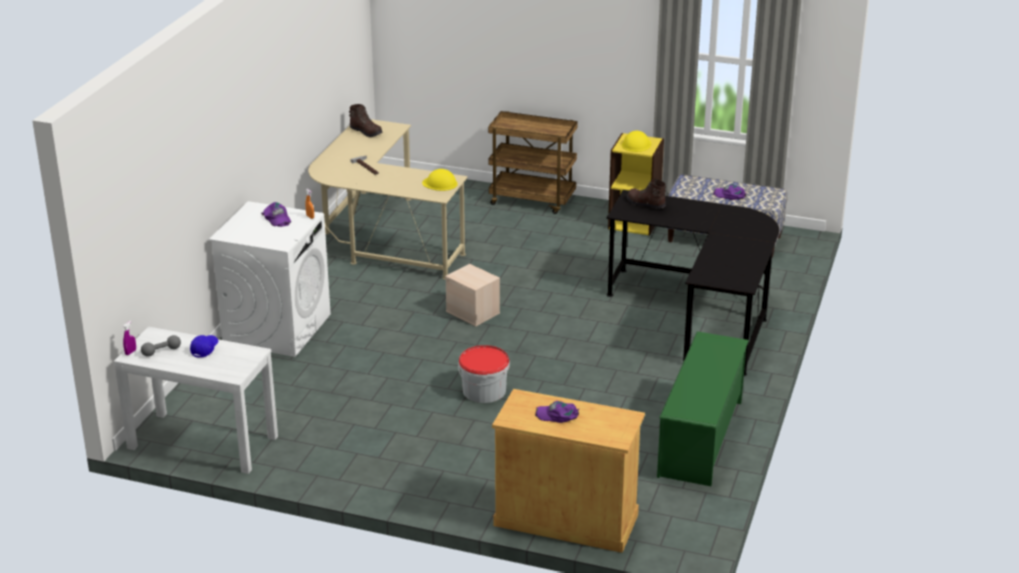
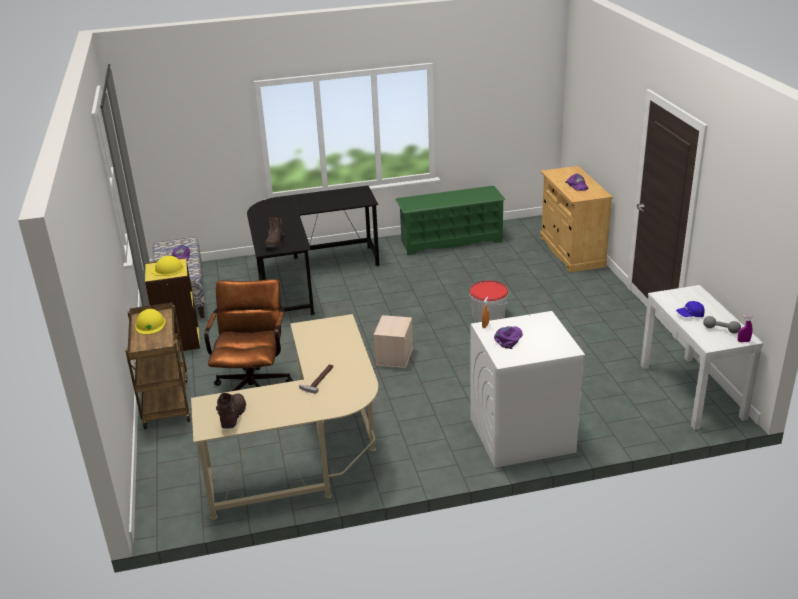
camera: 120 degrees left, 0 degrees up
(440, 183) = (318, 329): yellow hard hat -> yellow hard hat (150, 324)
(509, 238) = (253, 386): none -> brown office chair

